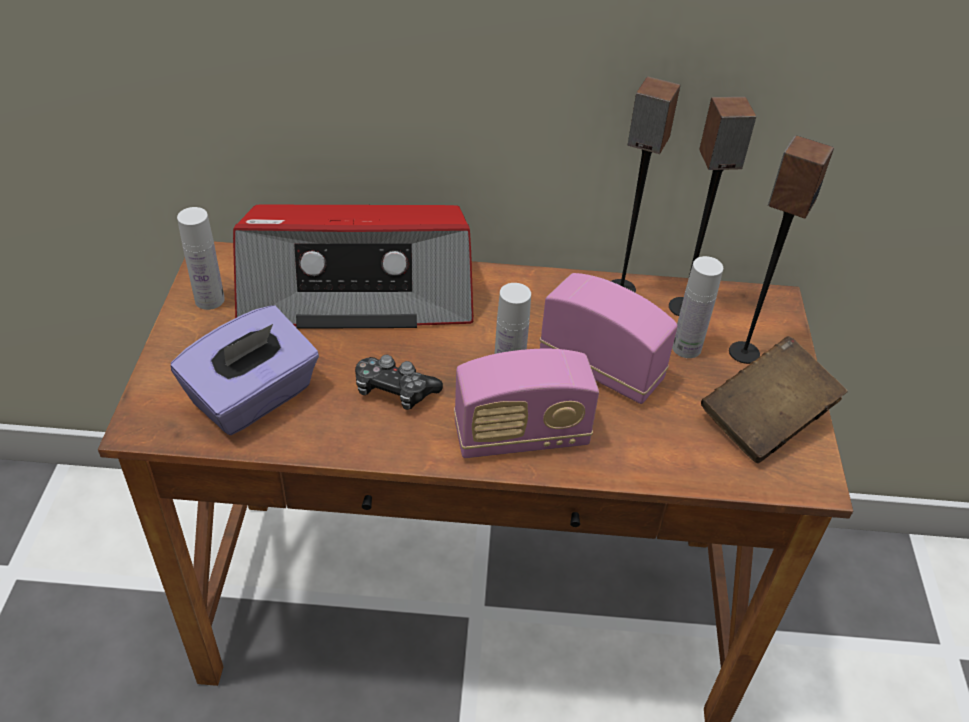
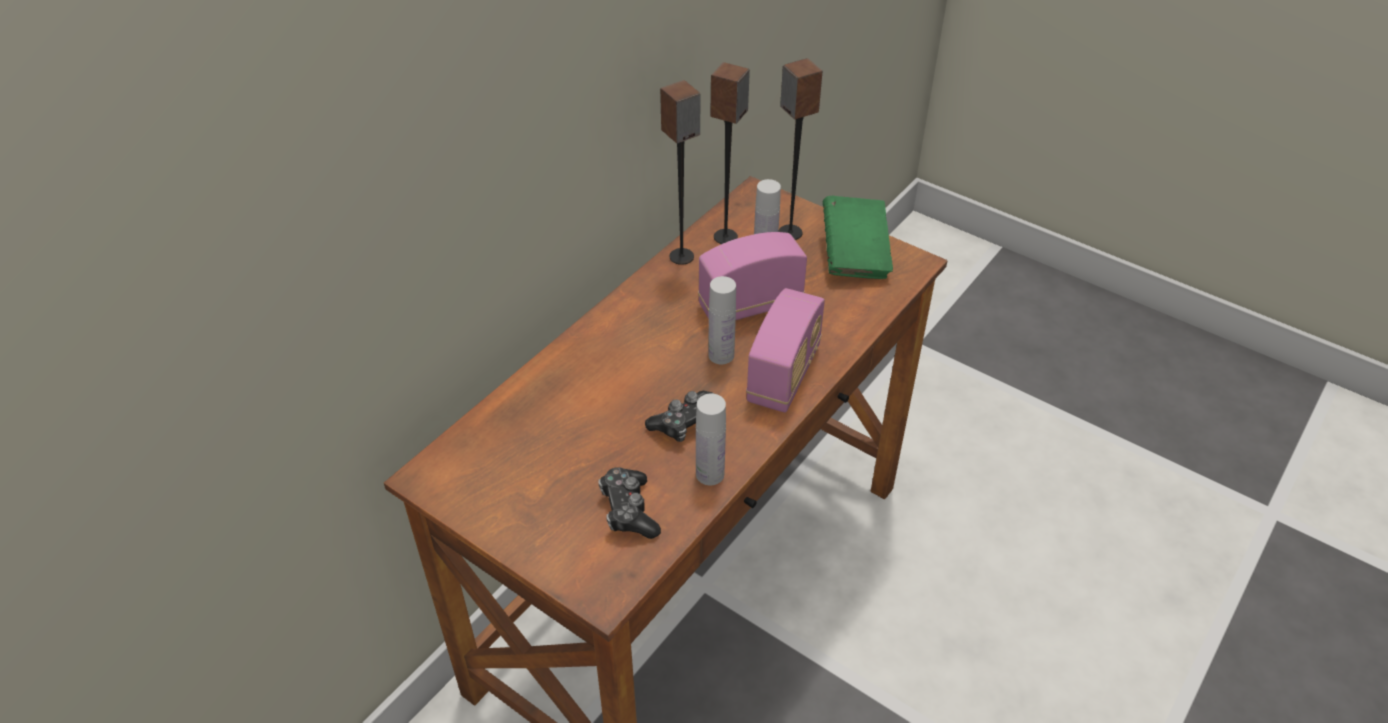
camera: 55 degrees left, 0 degrees up
(209, 300) = (482, 498): white bottle -> white bottle (710, 474)
(253, 398) = (628, 510): purple tissue box -> game controller
(358, 290) = (555, 398): radio -> none
(765, 420) = (854, 256): brown book -> green book

